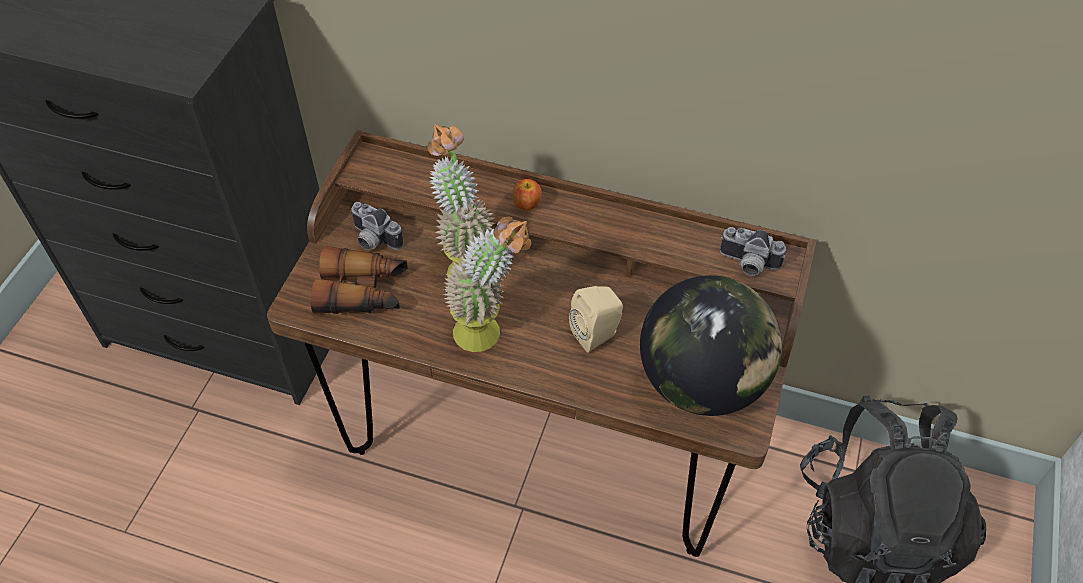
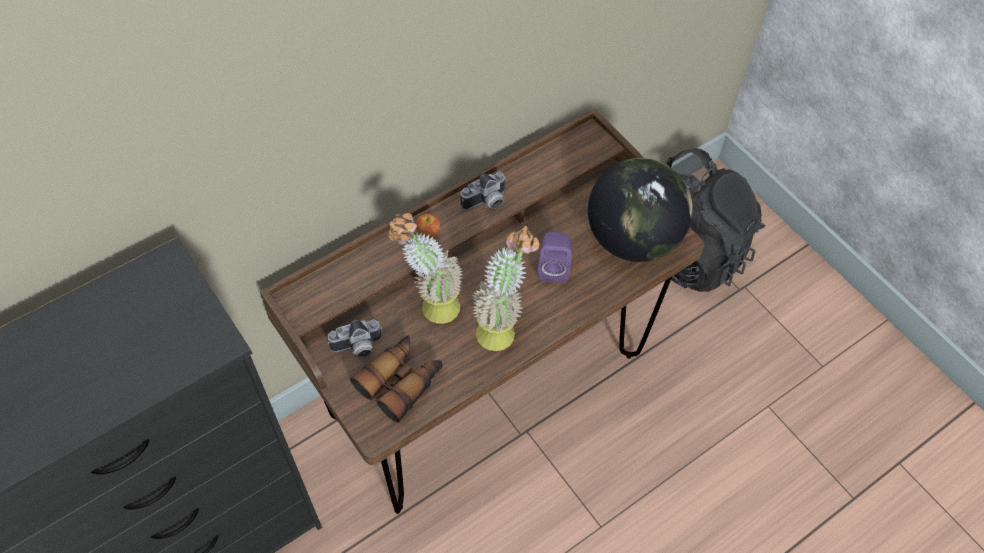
camera: 55 degrees left, 5 degrees up
(597, 334) = (553, 268): beige speaker -> purple speaker
(747, 264) = (582, 153): camera -> camera (486, 203)

